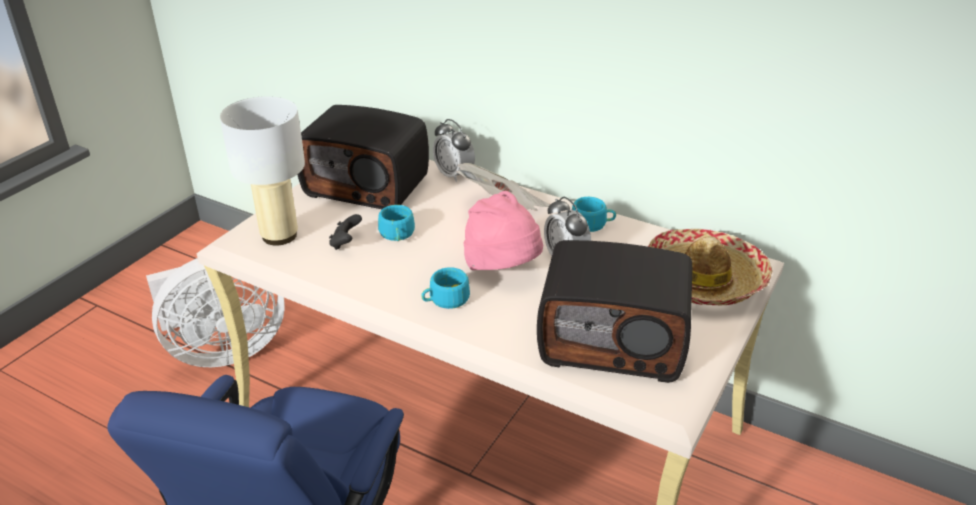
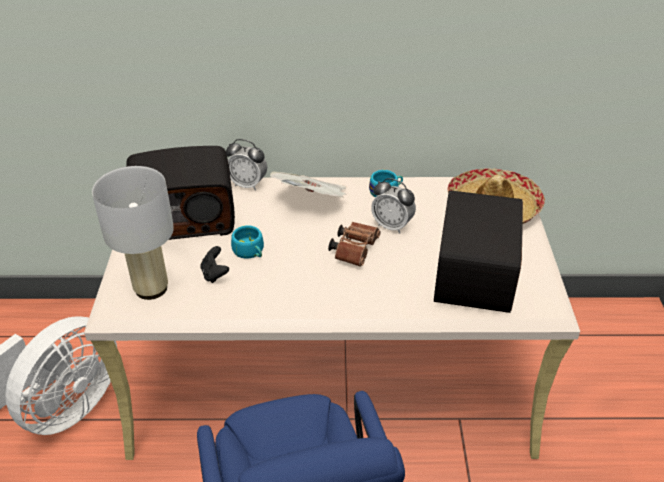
camera: 30 degrees left, 5 degrees up
(445, 300) = (336, 291): turquoise cup -> none
(503, 268) = (355, 250): pink hat -> brown binoculars
(613, 341) = (477, 276): radio -> radio turned 120 degrees clockwise

